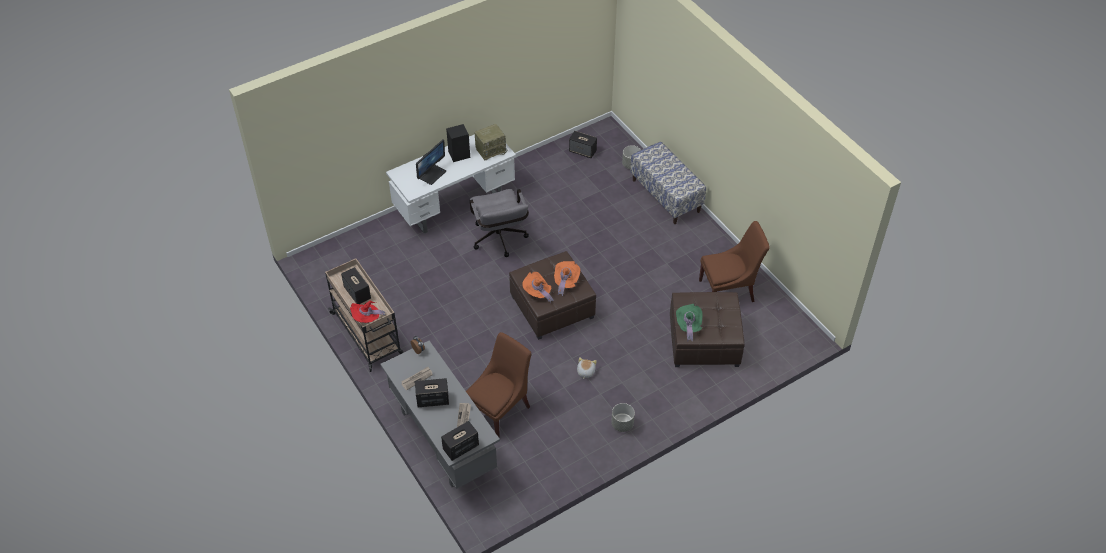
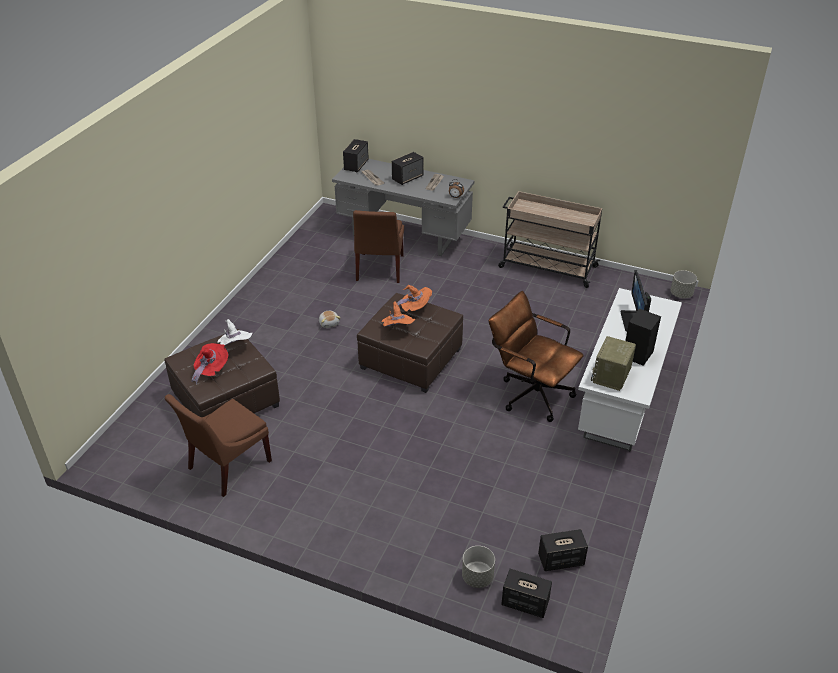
camera: 145 degrees right, 10 degrees down
(357, 293) = (559, 216): speaker -> speaker (524, 603)
(367, 319) = (526, 205): red hat -> red hat (211, 370)
(500, 241) = (530, 392): grey office chair -> brown office chair
(622, 424) = (264, 302): grey planter -> grey planter (681, 294)
(666, 195) = (390, 553): bench -> none
(688, 326) = (235, 347): green hat -> white hat

